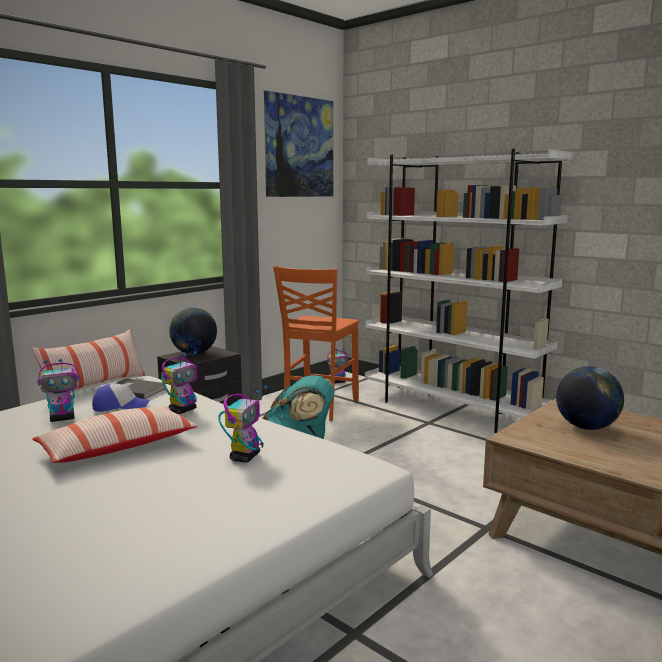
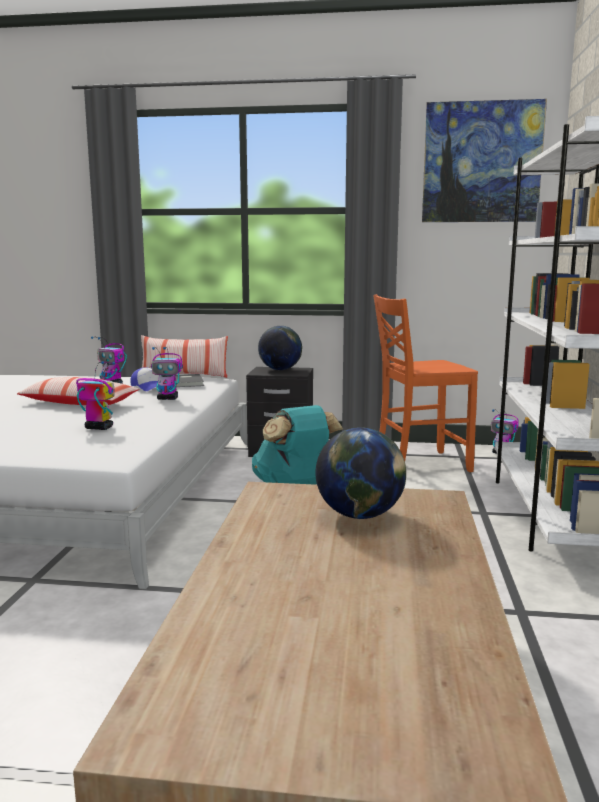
camera: 55 degrees right, 0 degrees up
(245, 457) = (98, 428): toy robot -> toy robot turned 150 degrees counterclockwise

